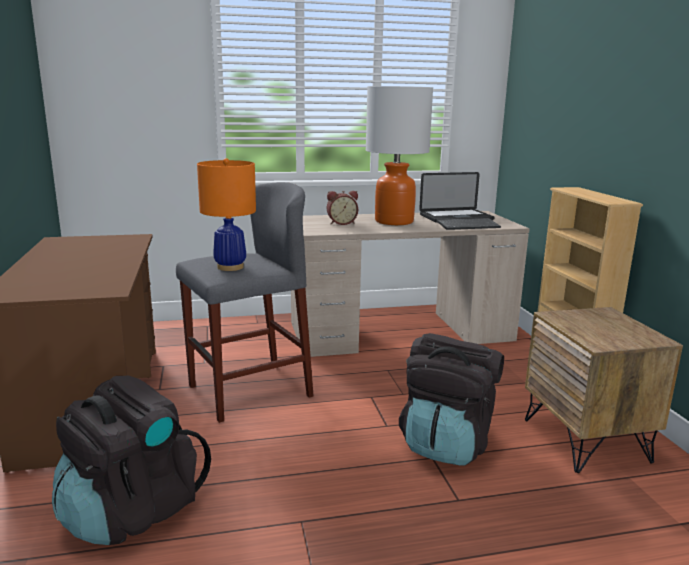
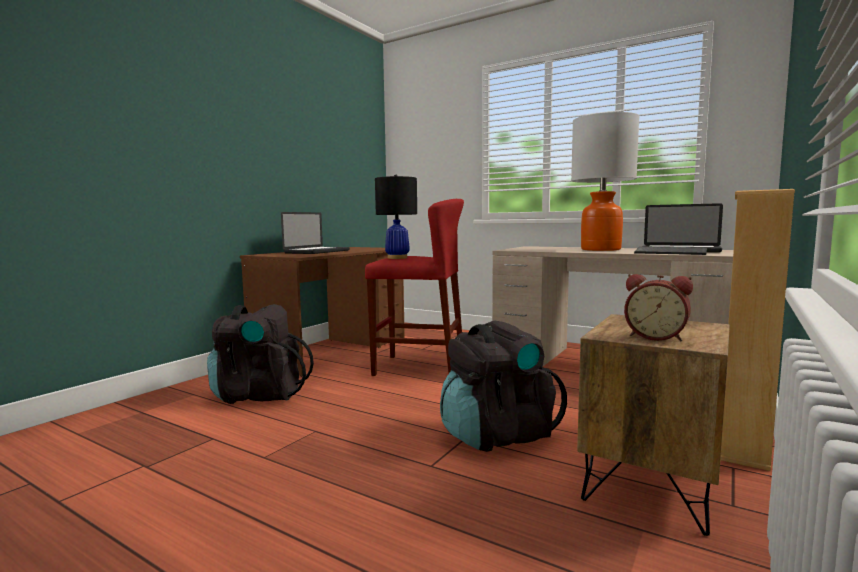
camera: 45 degrees right, 10 degrees down
(68, 268) = (317, 252): none -> laptop
(230, 267) = (397, 258): orange table lamp -> black table lamp
(249, 391) = (419, 367): grey stool -> red stool
(341, 223) = (549, 248): alarm clock -> alarm clock (656, 337)

